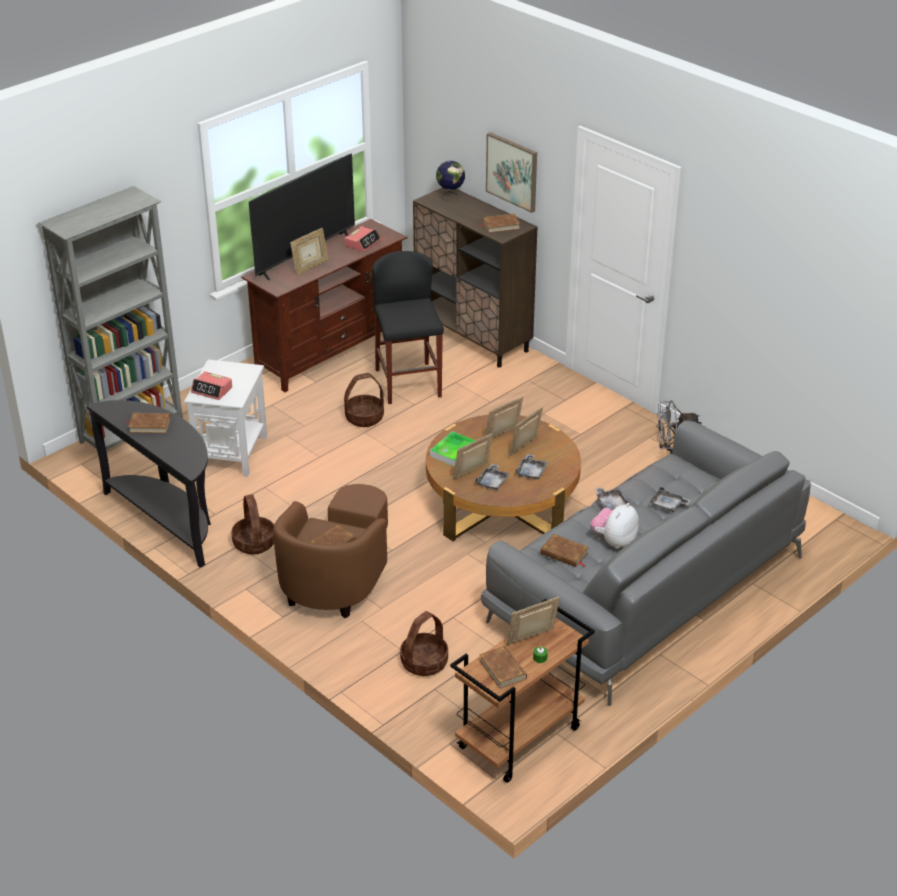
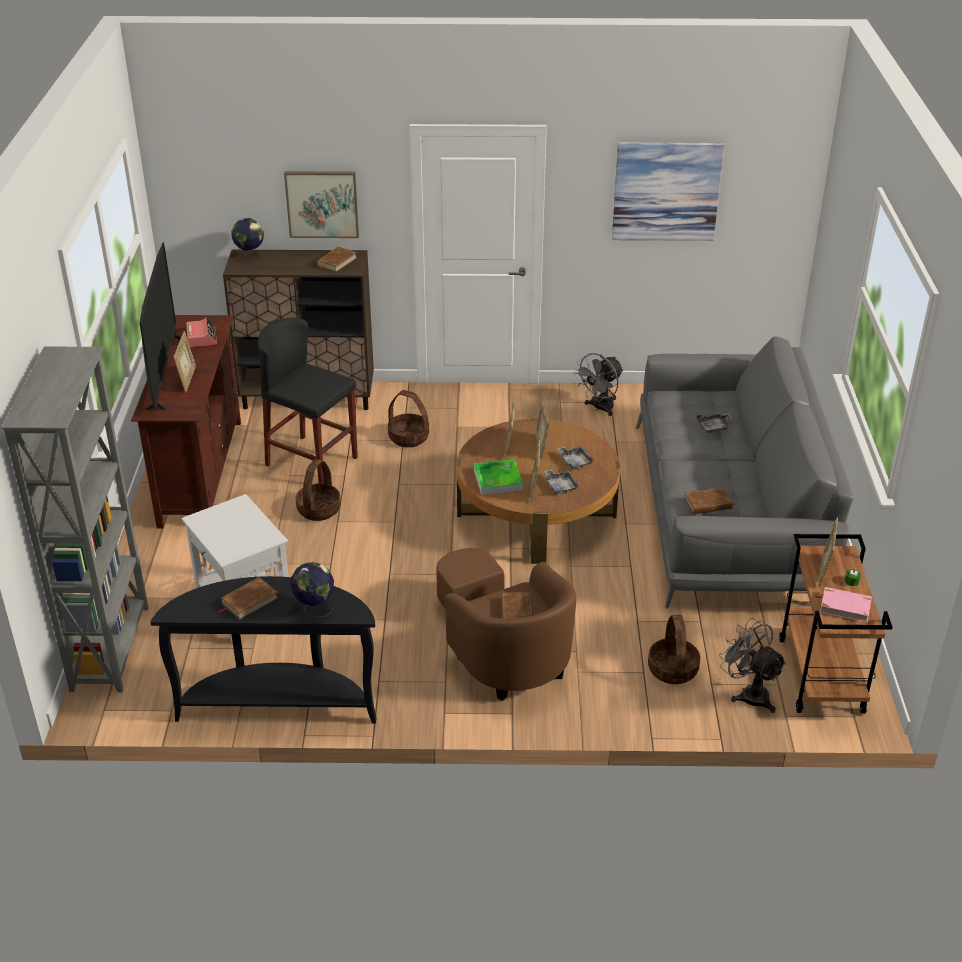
camera: 45 degrees left, 0 degrees up
(174, 451) = (314, 609): none -> globe
(212, 390) = (233, 541): alarm clock -> none
(255, 543) = (390, 670): basket -> basket (409, 437)
(449, 712) = (749, 693): none -> grey fan
(503, 669) = (844, 607): brown book -> pink book
(611, 503) = (677, 448): grey tray -> none
(614, 541) = (722, 474): plush toy -> none
(773, 273) = (666, 191): none -> picture

